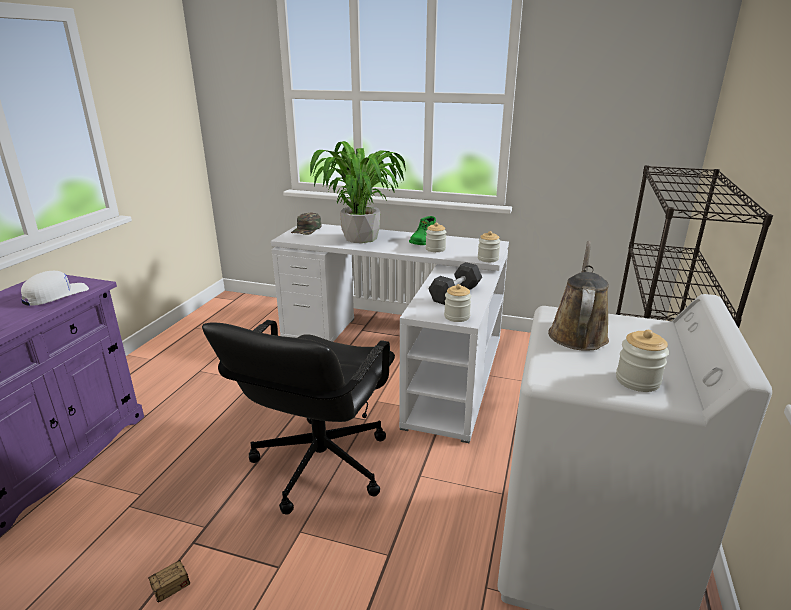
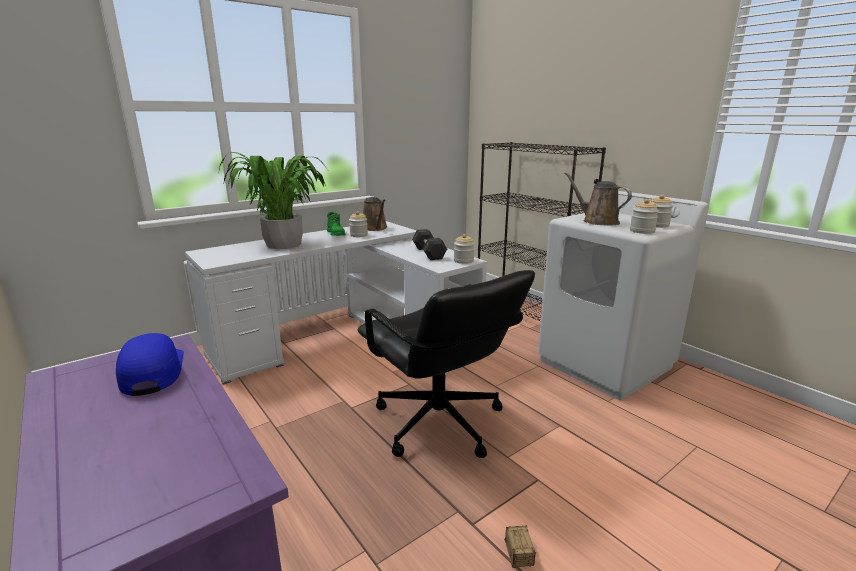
camera: 55 degrees left, 5 degrees down
(55, 295) = (152, 372): white cap -> blue cap
(307, 229) = (212, 253): green cap -> none
(470, 247) = (375, 228): none -> brown watering can
(488, 259) = (404, 230): jar -> jar (642, 231)

